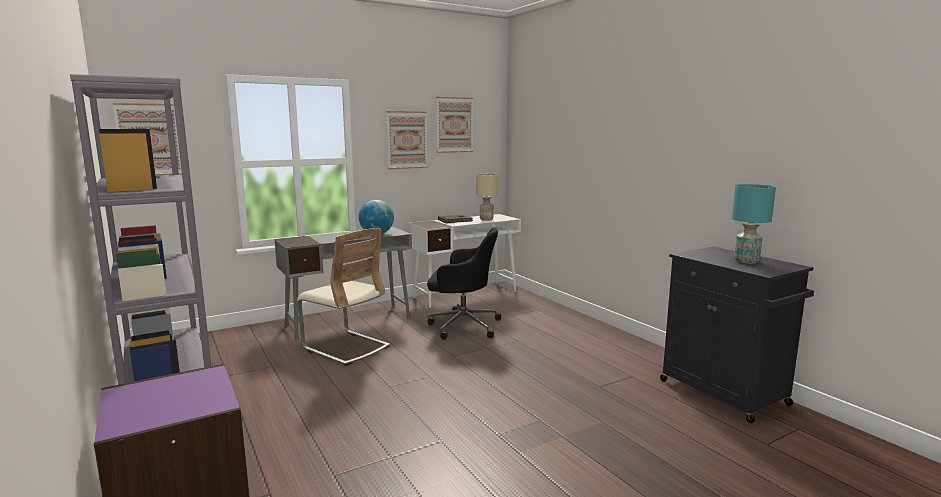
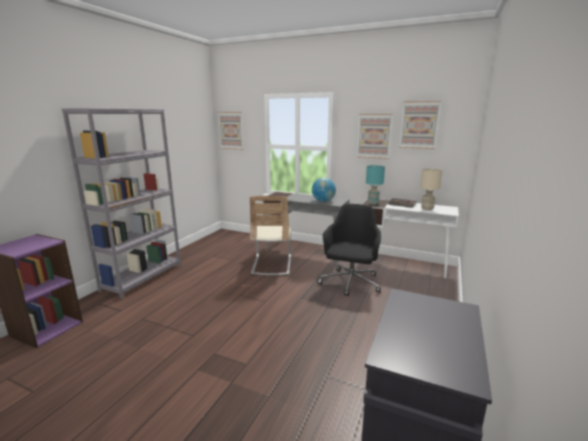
camera: 55 degrees right, 5 degrees up
(462, 325) = (350, 283): black office chair -> black office chair turned 135 degrees counterclockwise
(746, 261) = (429, 337): turquoise table lamp -> turquoise table lamp (372, 203)

